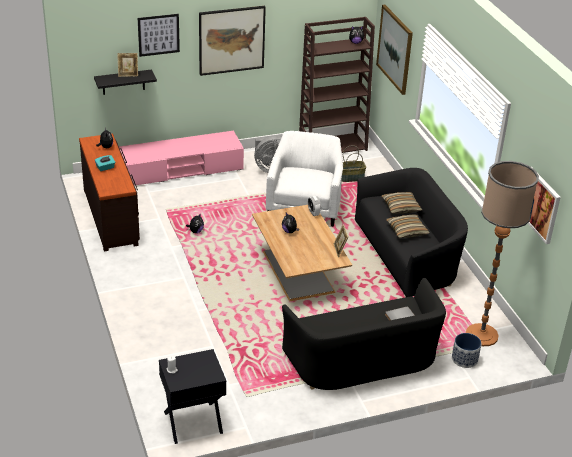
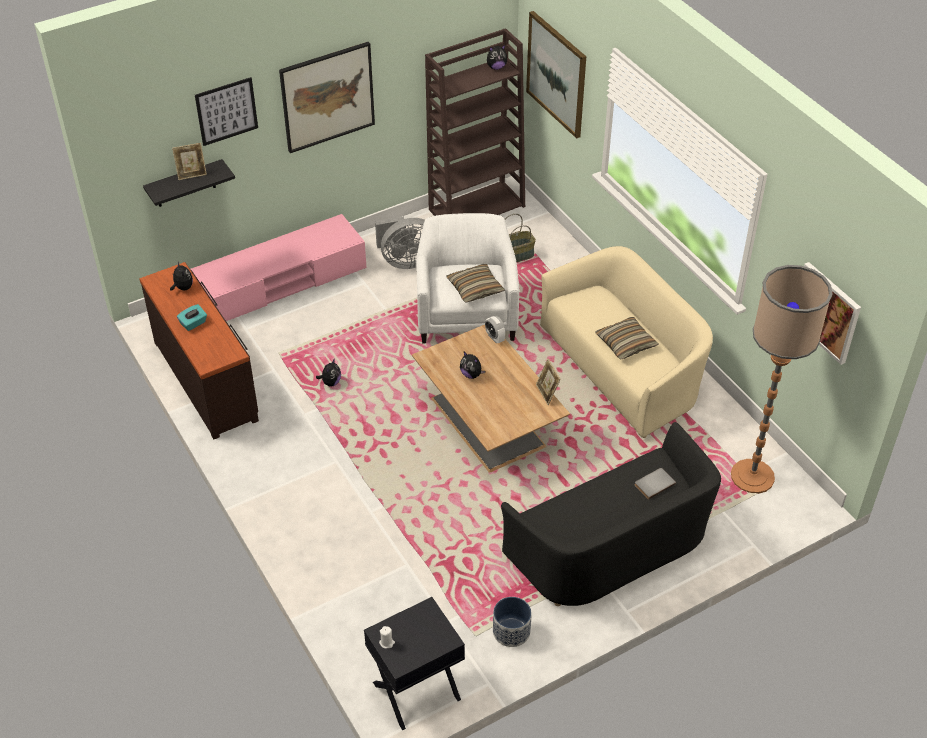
camera: 10 degrees left, 10 degrees up
(401, 207) = (607, 306): pillow -> pillow (475, 289)
(407, 255) = (623, 367): black sofa -> beige sofa
(464, 359) = (740, 519): planter -> planter (511, 632)

